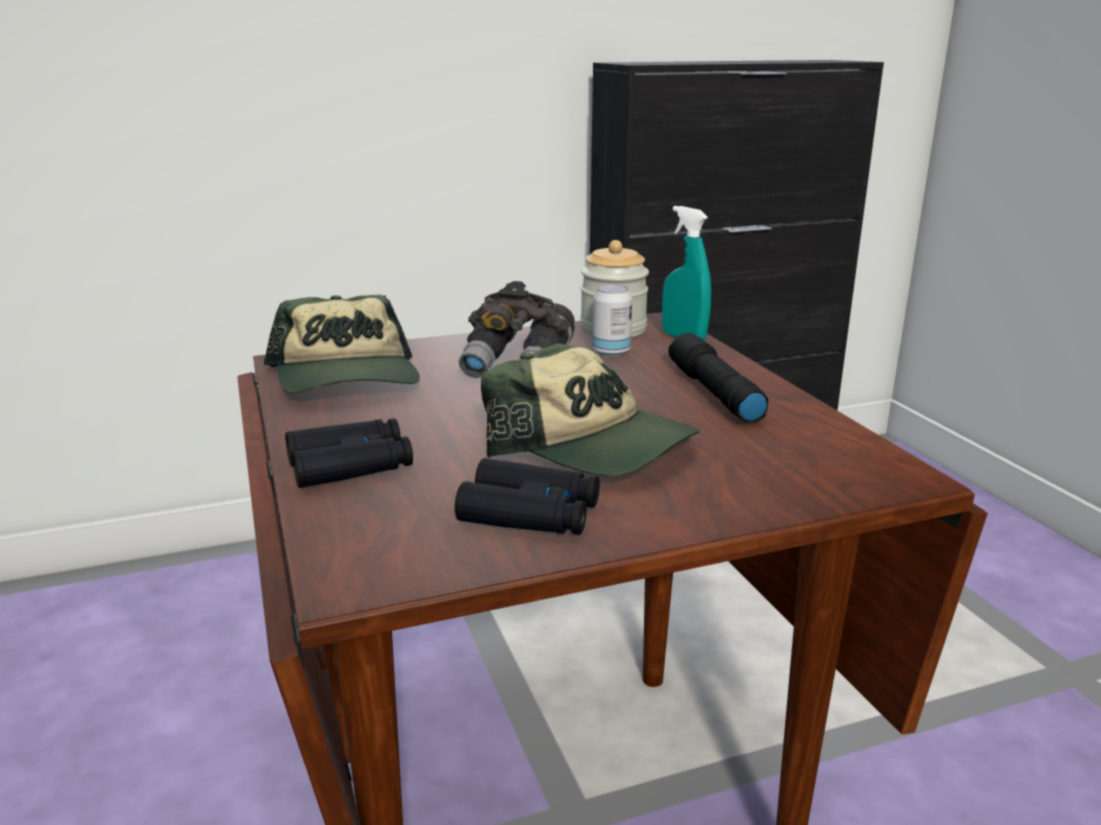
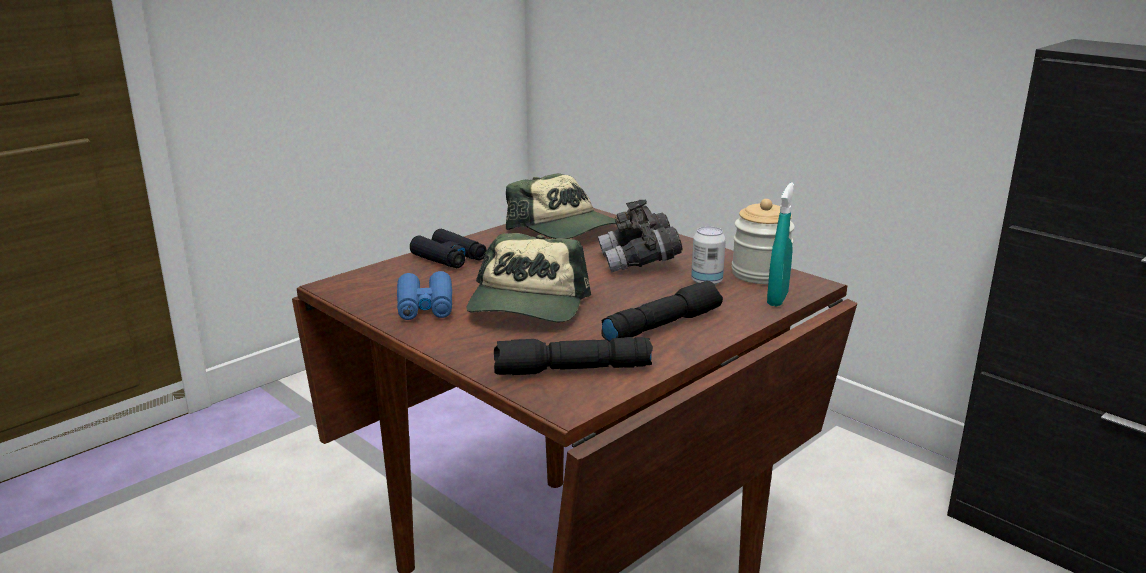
camera: 65 degrees right, 0 degrees up
(347, 378) = (565, 229): cap -> cap turned 90 degrees counterclockwise
(530, 513) = (425, 306): black binoculars -> blue binoculars
(814, 458) = (571, 371): none -> black flashlight

